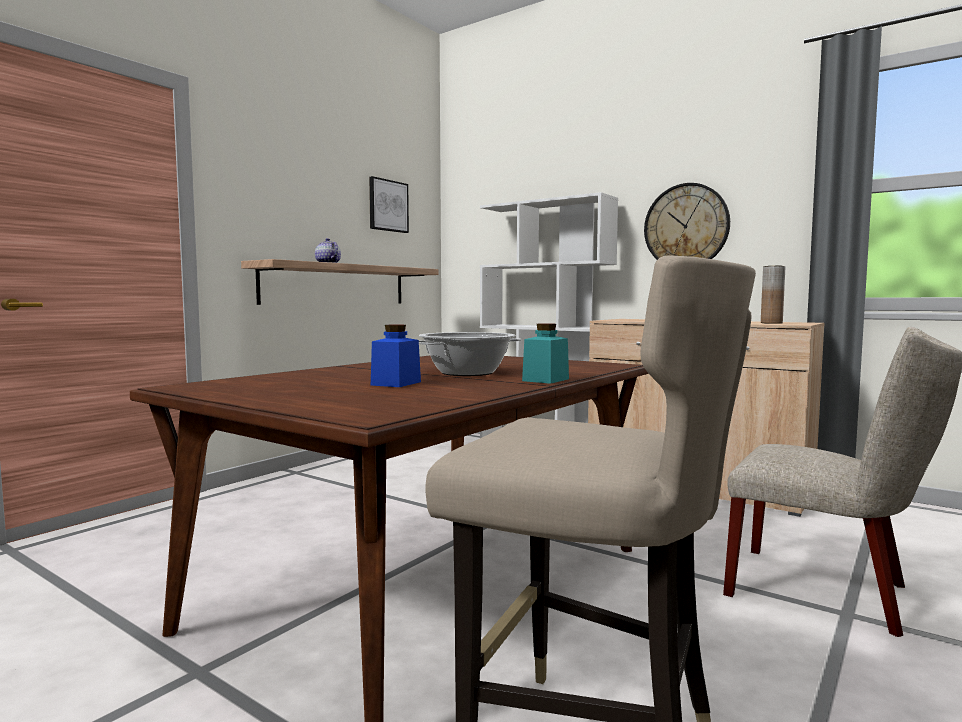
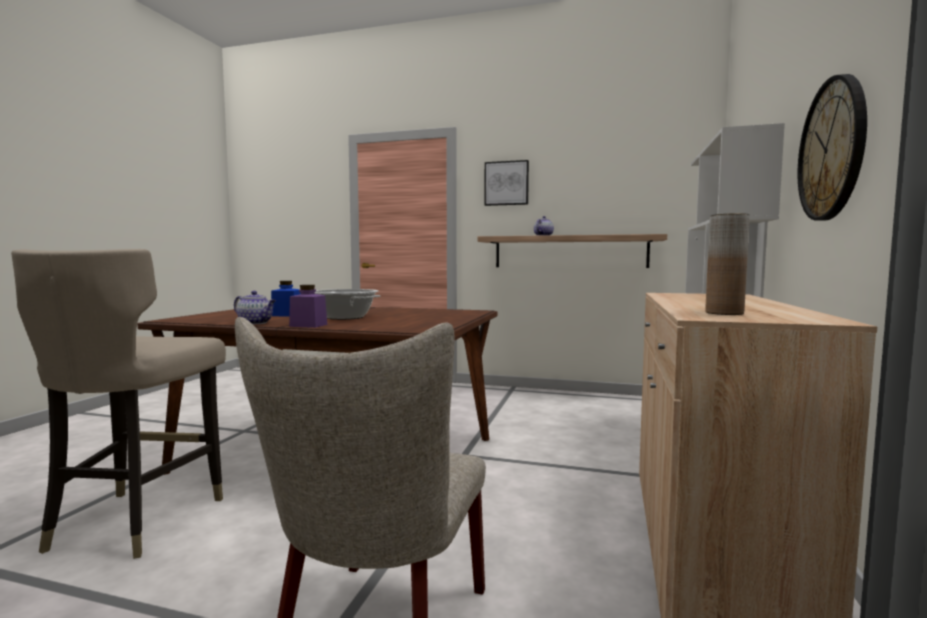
camera: 70 degrees right, 0 degrees up
(388, 205) = (636, 177): picture -> picture (506, 183)
(494, 390) = (256, 323): none -> teapot
(545, 380) = (308, 325): turquoise jar -> purple jar

